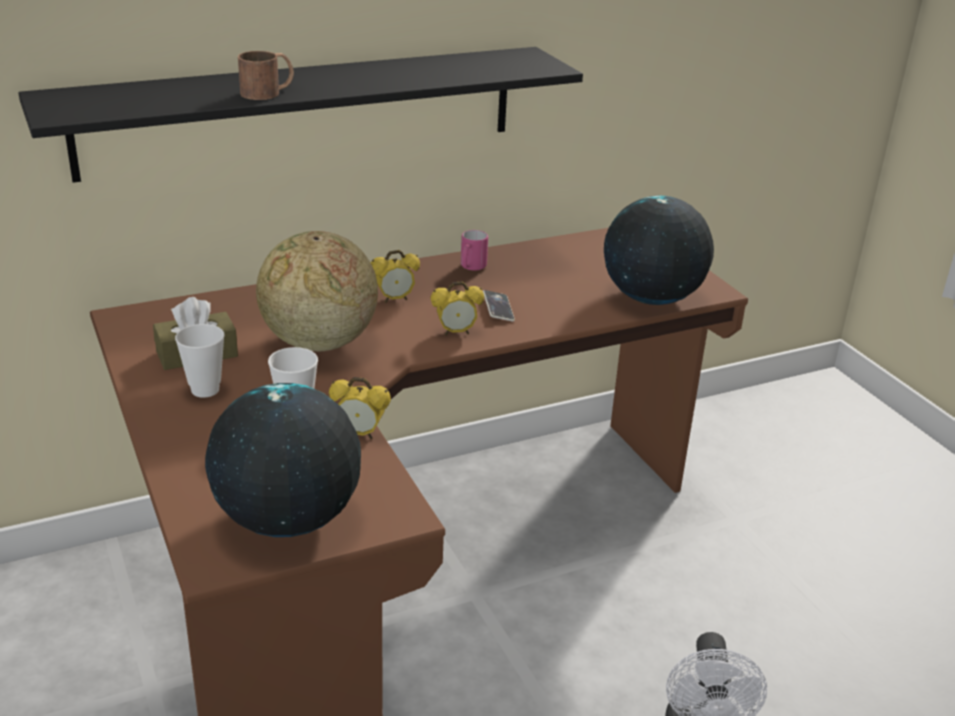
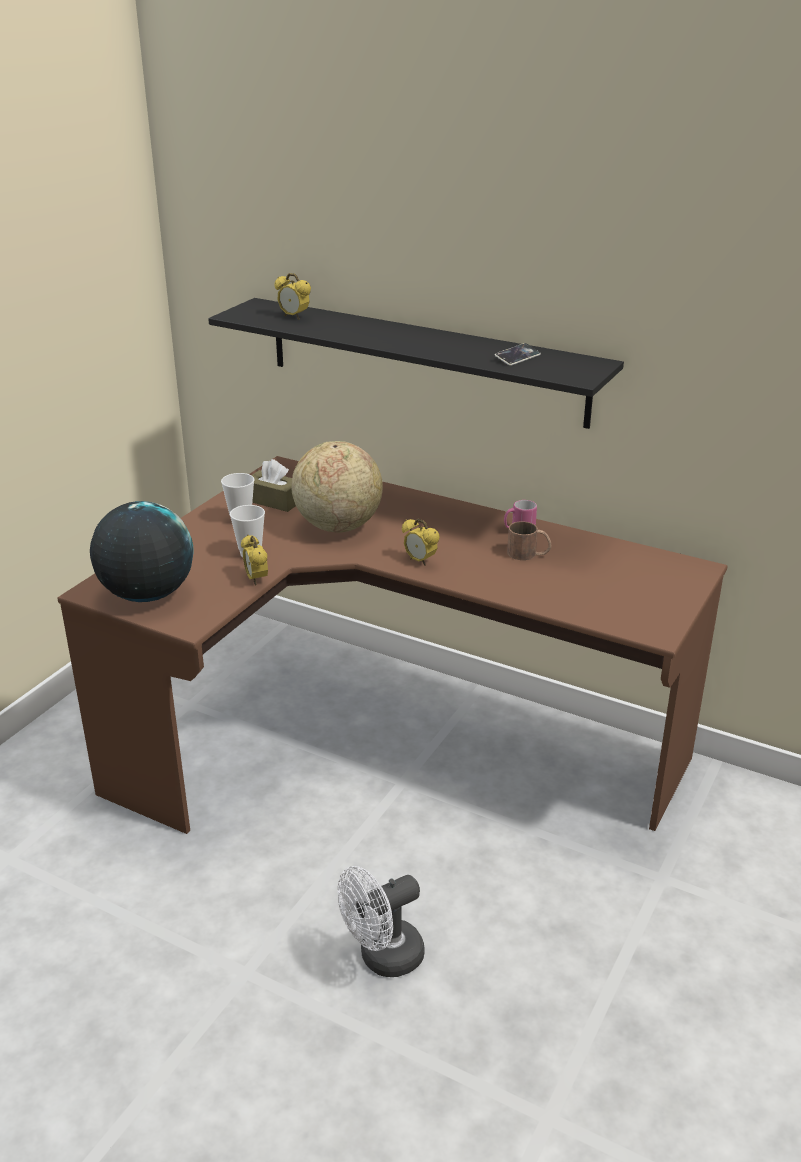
camera: 55 degrees right, 0 degrees up
(268, 92) = (360, 335): brown mug -> brown mug (529, 554)
(394, 299) = (429, 525): alarm clock -> alarm clock (294, 317)
(498, 309) = (476, 562): phone -> phone (517, 357)
(651, 298) = (594, 612): globe -> none

